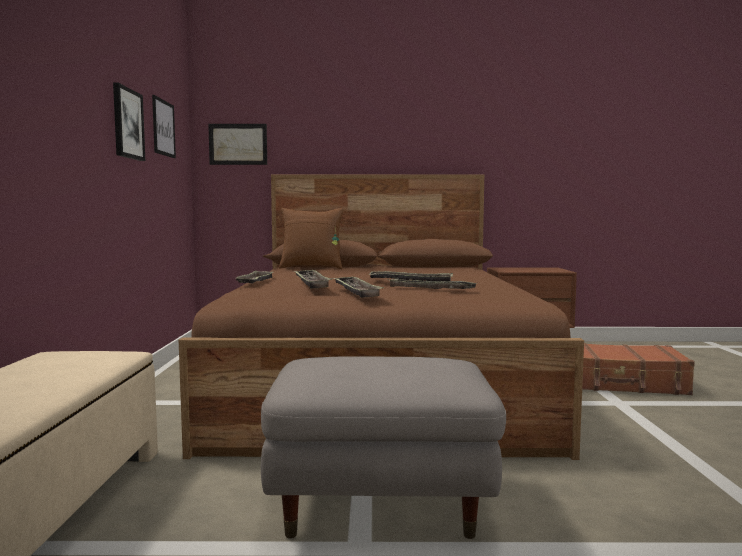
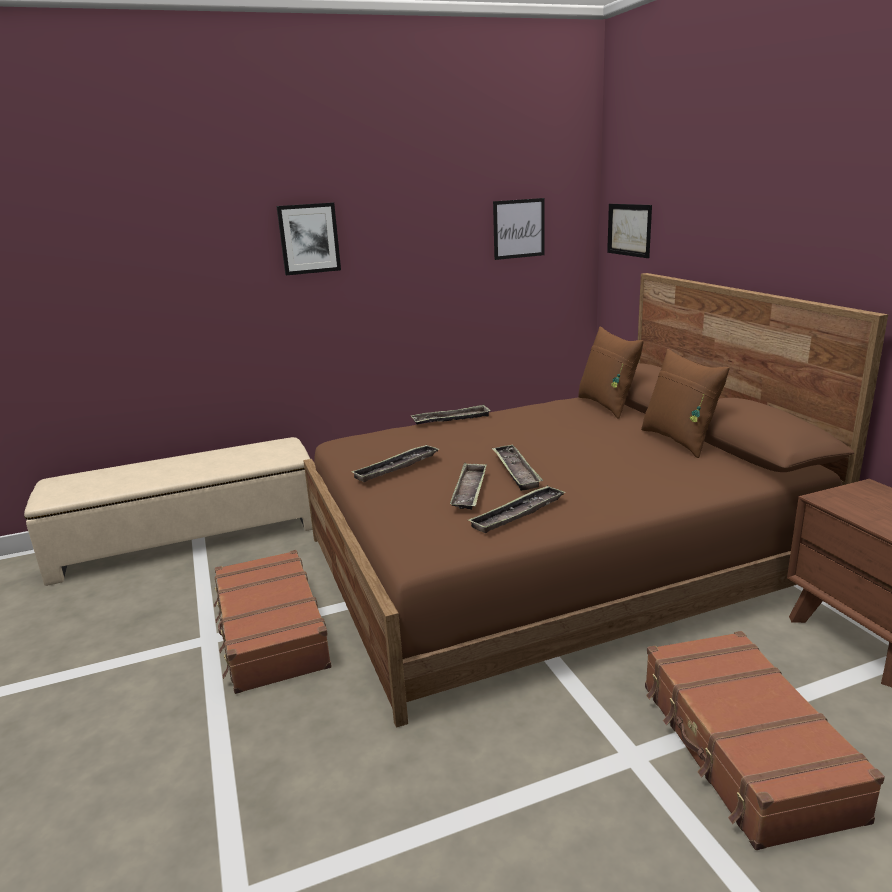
camera: 70 degrees right, 15 degrees up
(127, 124) = (437, 246): picture -> picture (309, 238)
(311, 283) = (416, 443): tray -> tray (518, 514)
(383, 503) = (270, 633): grey ottoman -> brown suitcase
(403, 268) = (678, 441): none -> brown pillow

